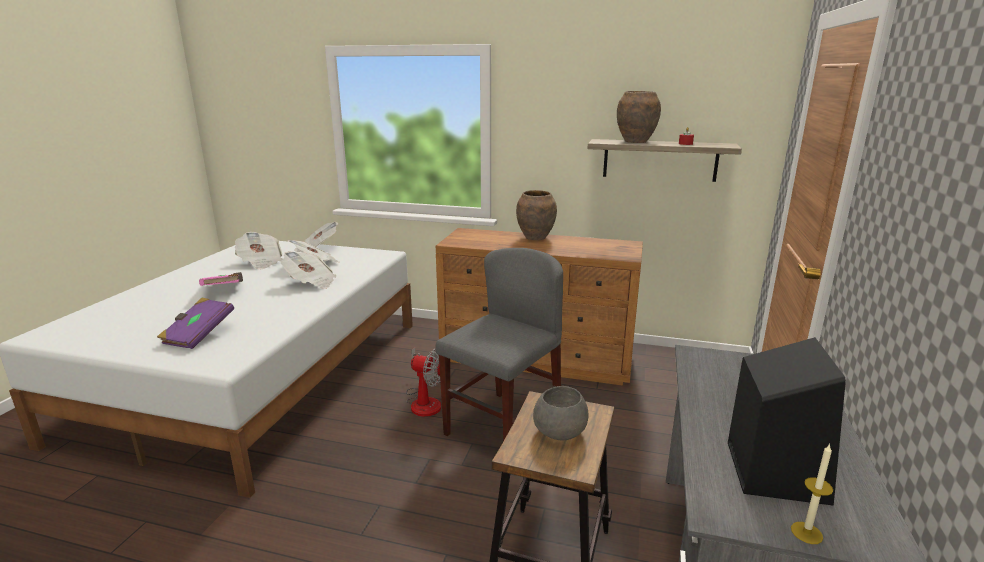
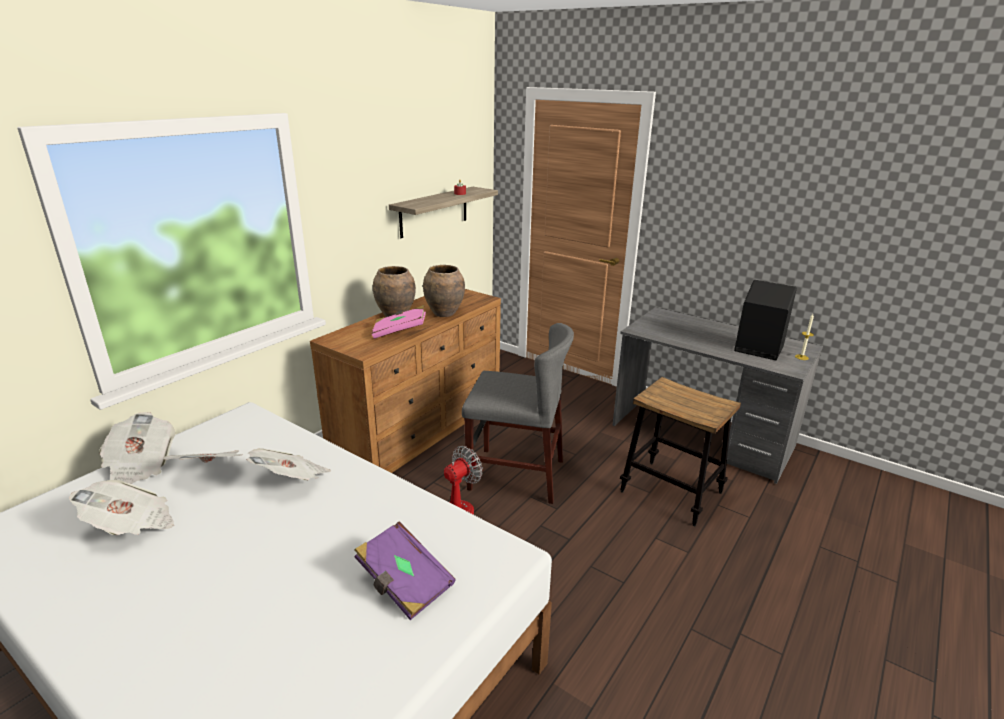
camera: 70 degrees left, 5 degrees up
(224, 290) = (234, 564): pink book -> pink book (399, 332)
(503, 427) = (516, 474): grey chair -> grey chair turned 135 degrees clockwise
(560, 430) = (684, 399): grey bowl -> none
(636, 142) = (430, 199): brown vase -> brown vase (444, 313)

